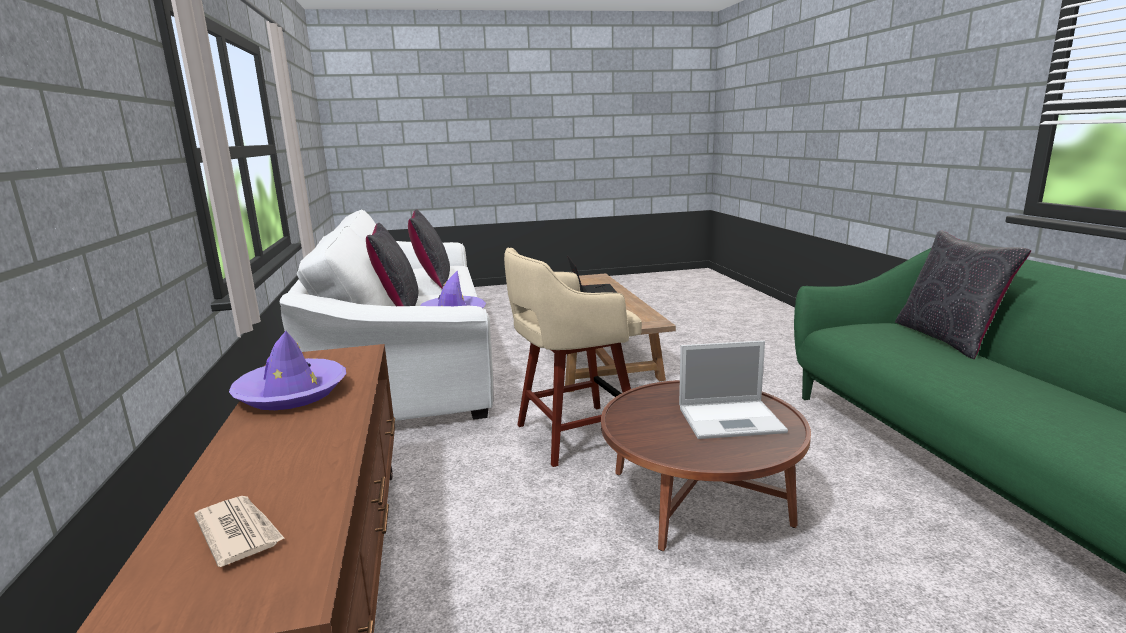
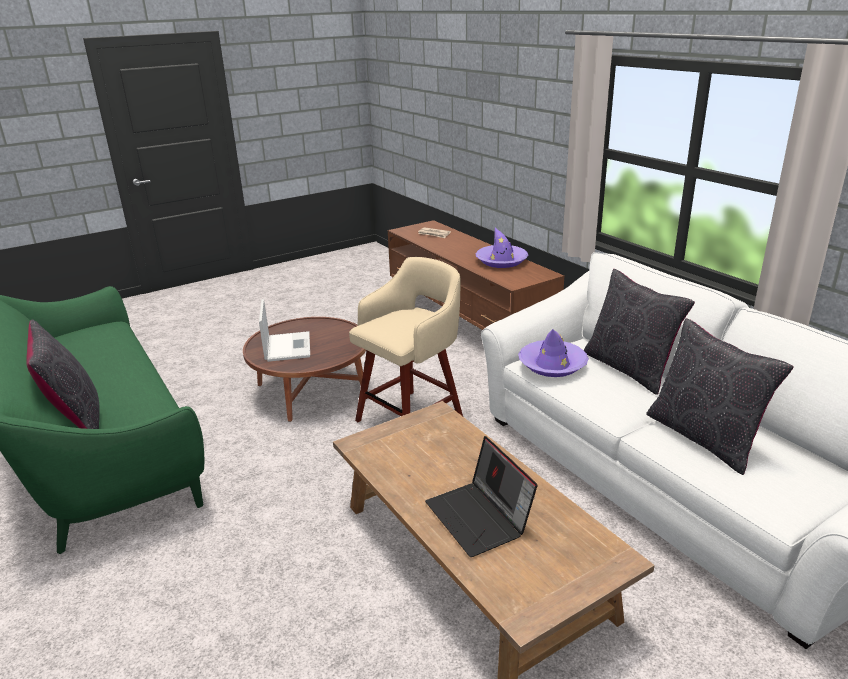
camera: 160 degrees right, 10 degrees up
(732, 419) = (287, 346): laptop -> laptop turned 105 degrees clockwise

